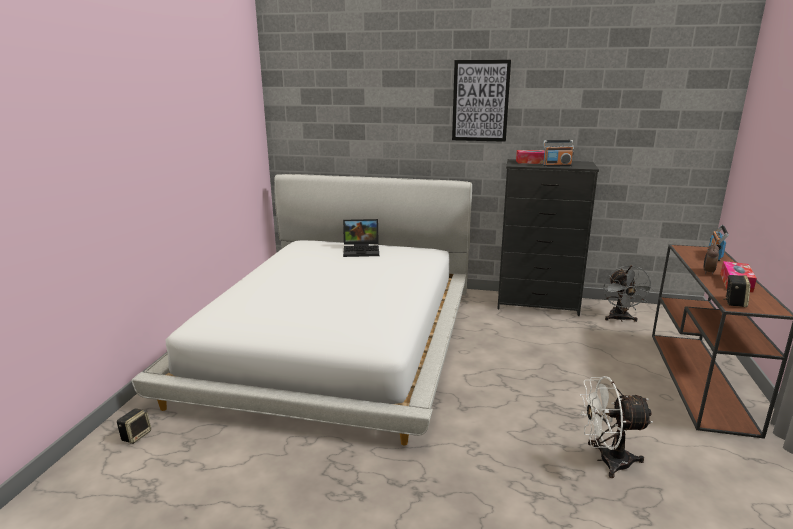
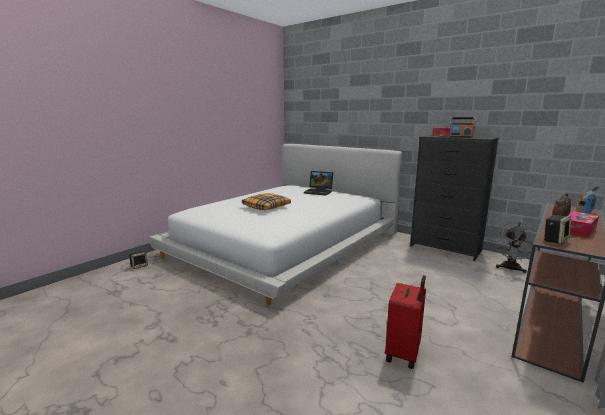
camera: 25 degrees right, 5 degrees down
(322, 293) = (266, 207): none -> pillow
(480, 101) = (413, 92): picture -> none
(606, 461) = (404, 354): white fan -> red suitcase

